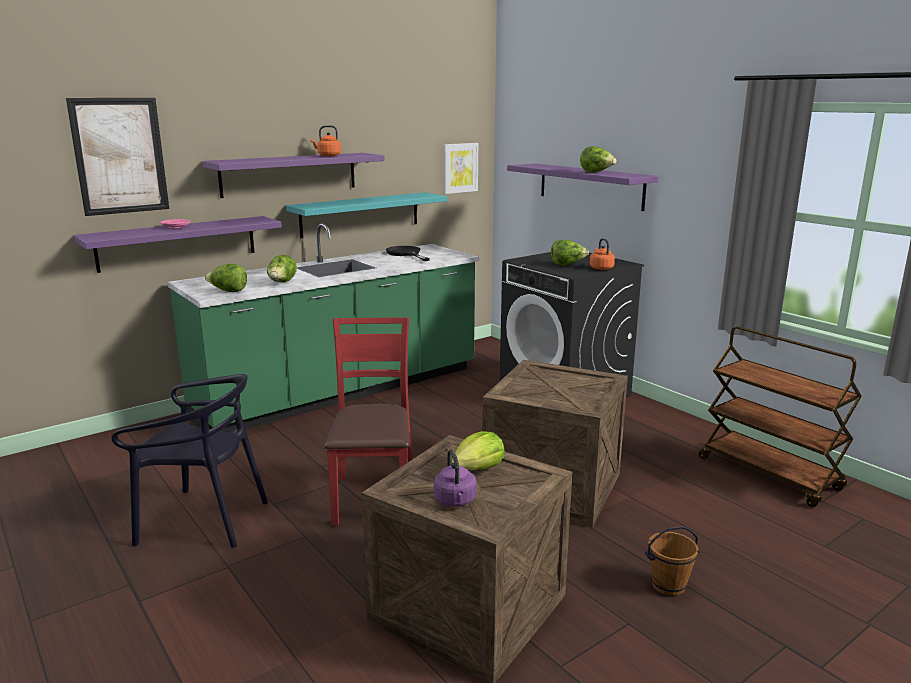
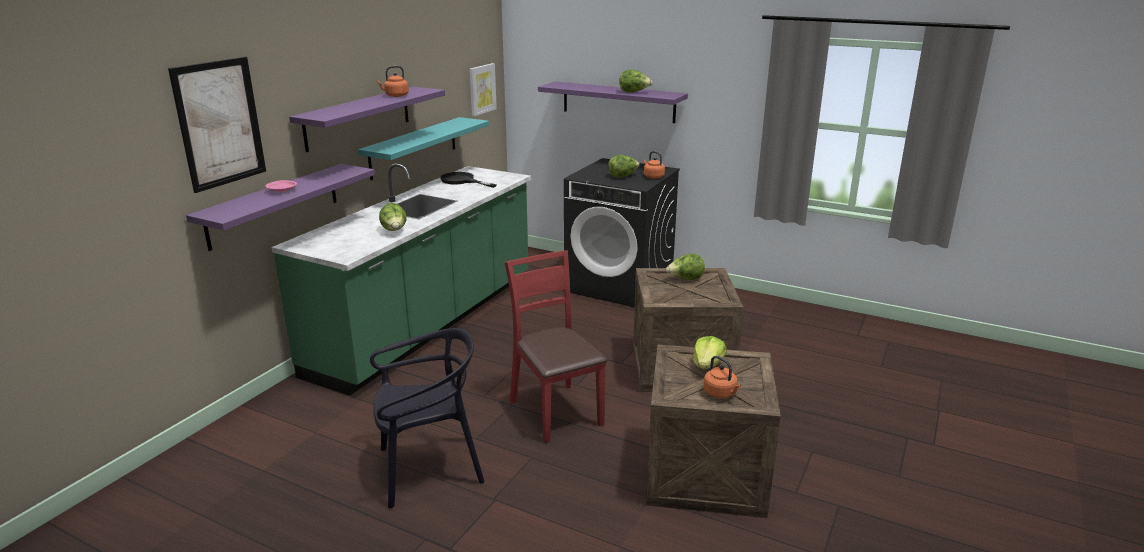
camera: 25 degrees left, 5 degrees up
(228, 291) = (356, 249): lettuce -> lettuce (685, 279)
(455, 501) = (721, 394): purple kettle -> orange kettle
(668, 586) = (815, 419): brown bucket -> none
(769, 474) = (813, 323): brown cart -> none

